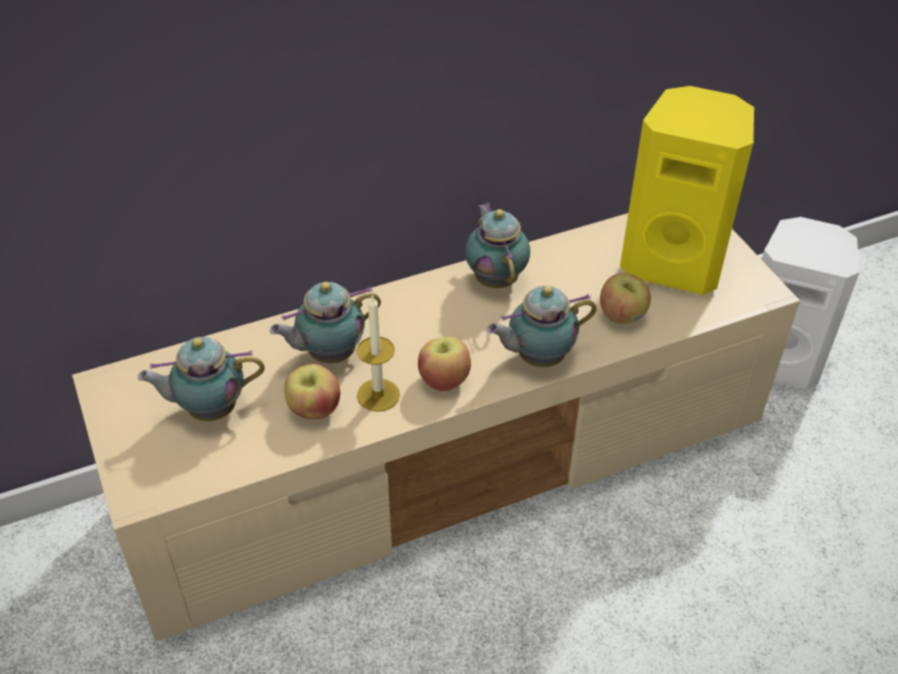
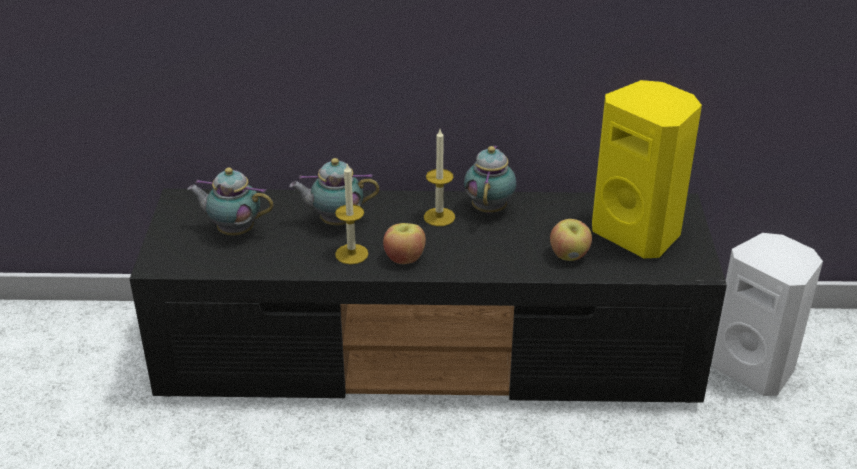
camera: 25 degrees right, 10 degrees down
(314, 409) = (302, 250): apple -> none
(447, 309) = (439, 217): none -> candle
(450, 460) = (431, 356): beige tv stand -> black tv stand
(537, 358) = (483, 264): teapot -> none

